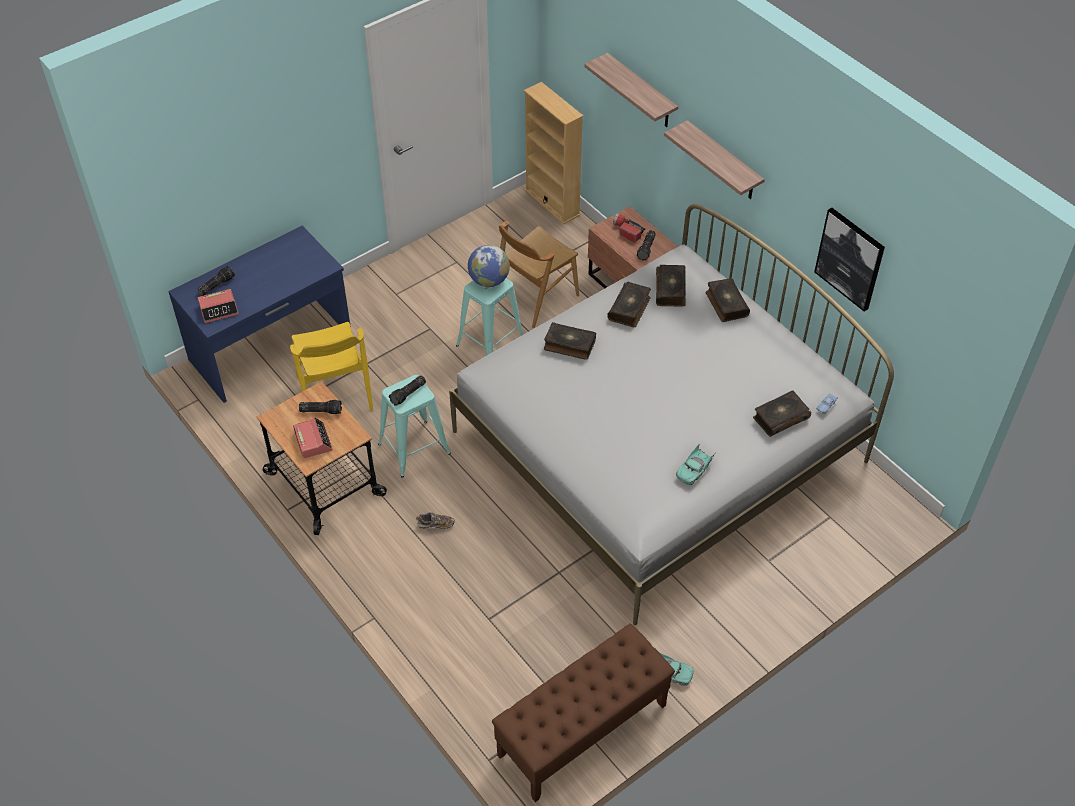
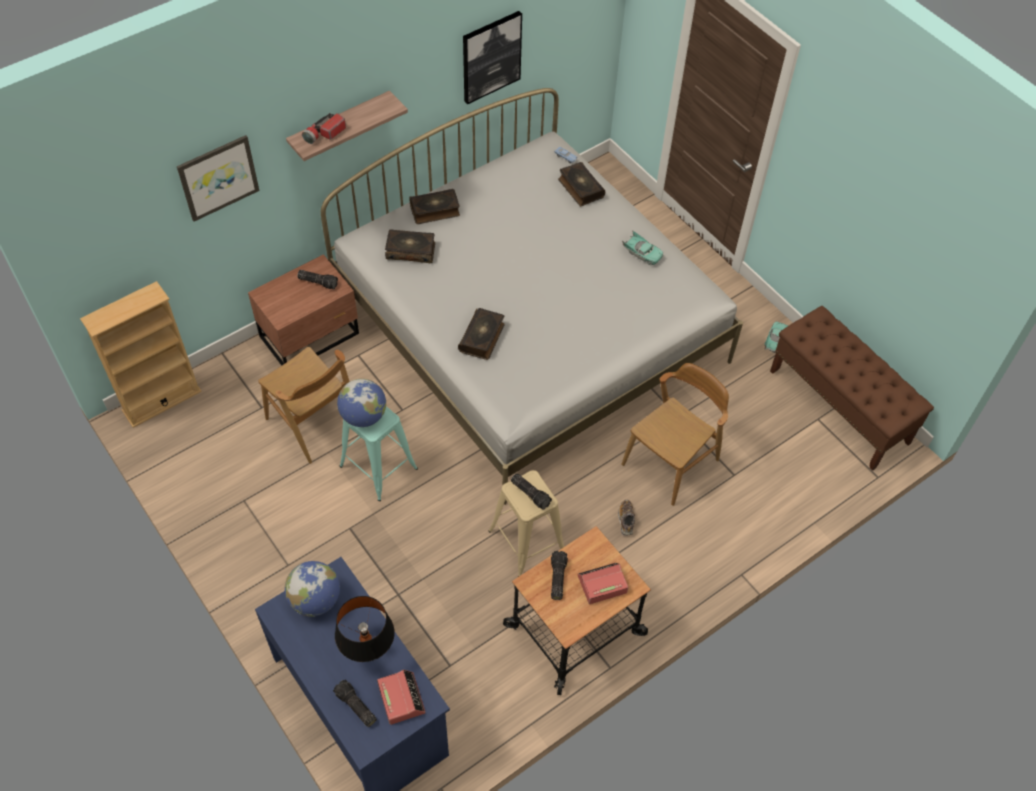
camera: 90 degrees left, 5 degrees up
(262, 288) = (367, 649): none -> black table lamp
(306, 256) = (315, 600): none -> globe
(334, 393) = (442, 627): yellow chair -> none
(414, 449) = (527, 541): turquoise stool -> beige stool
(502, 563) = (671, 462): none -> brown chair
(627, 231) = (288, 297): flashlight -> flashlight (324, 134)
(630, 309) = (434, 285): book -> none
(641, 92) = (218, 177): shelf -> picture

